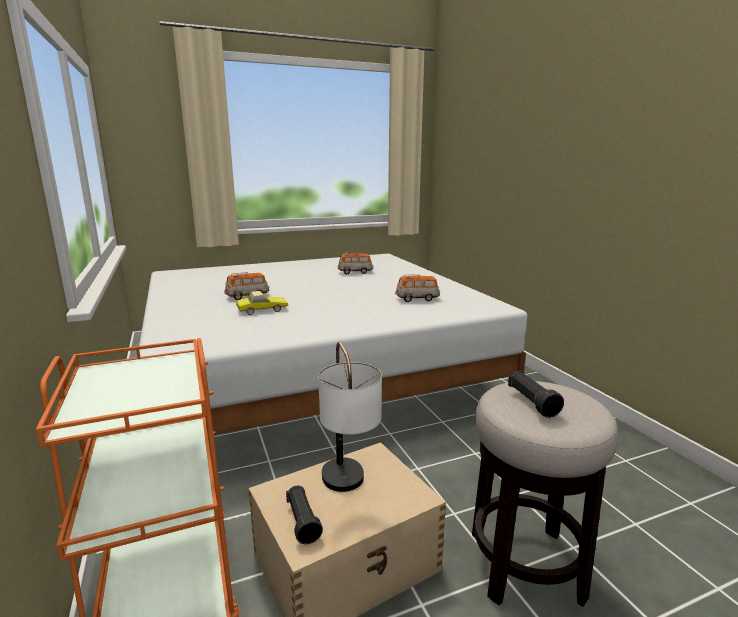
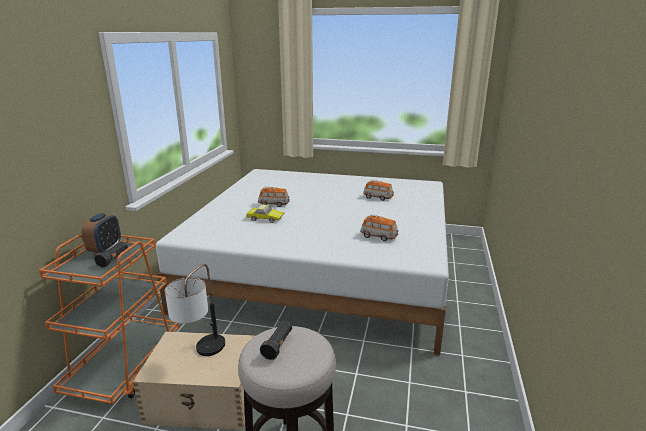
camera: 35 degrees right, 5 degrees up
(112, 375) = (105, 249): none -> alarm clock
(302, 522) = (164, 360): black flashlight -> black flashlight (113, 259)

